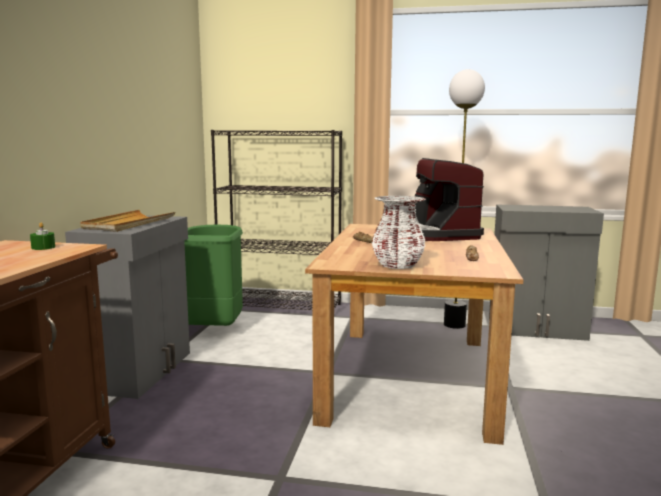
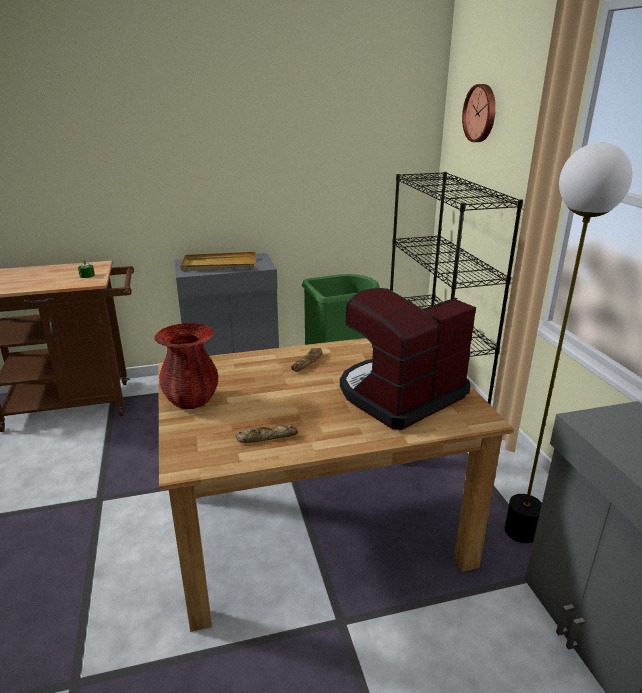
camera: 65 degrees right, 15 degrees up
(263, 81) = (481, 113): none -> wall clock
(397, 265) = (191, 400): white vase -> red vase

